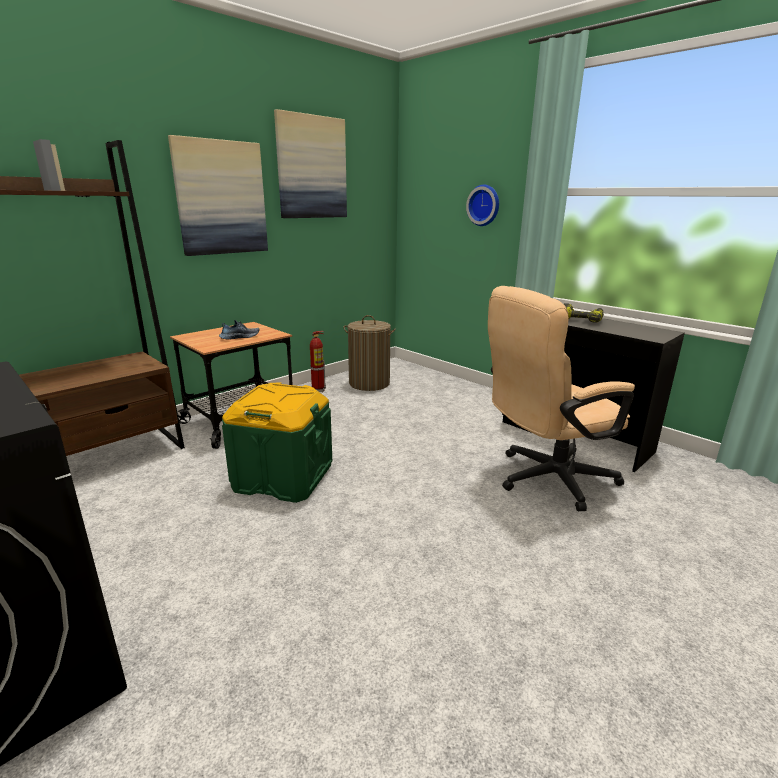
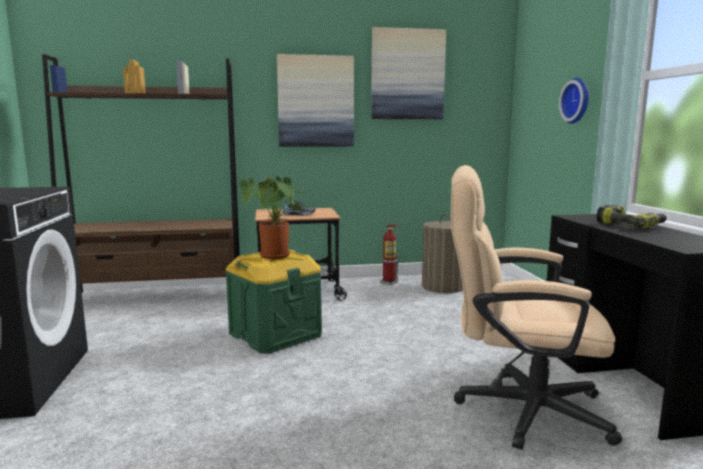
camera: 35 degrees right, 10 degrees down
(279, 395) = (276, 256): none -> potted plant

